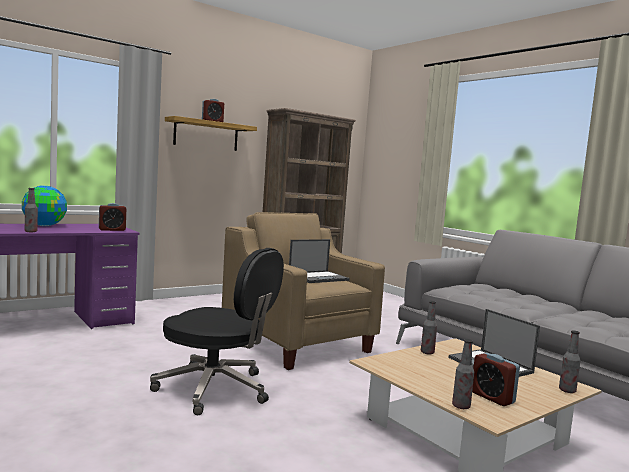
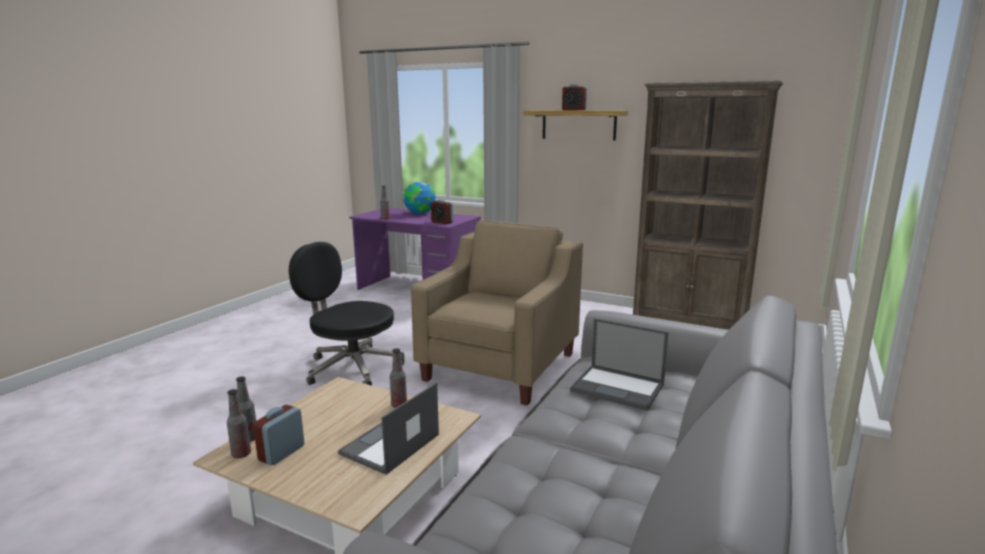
camera: 65 degrees right, 10 degrees up
(215, 389) = (351, 367): black office chair -> black office chair turned 120 degrees clockwise
(318, 277) = (495, 301): laptop -> laptop (618, 387)
(567, 390) = (336, 501): bottle -> bottle (241, 454)

